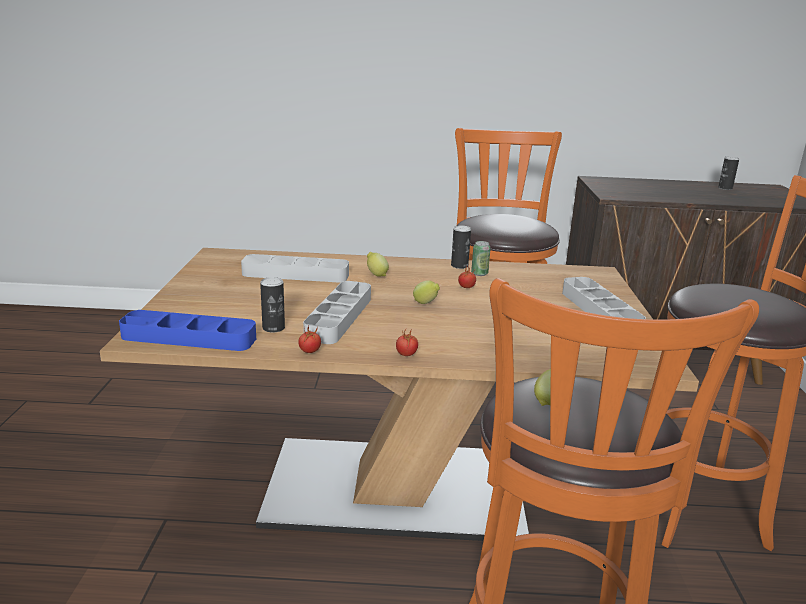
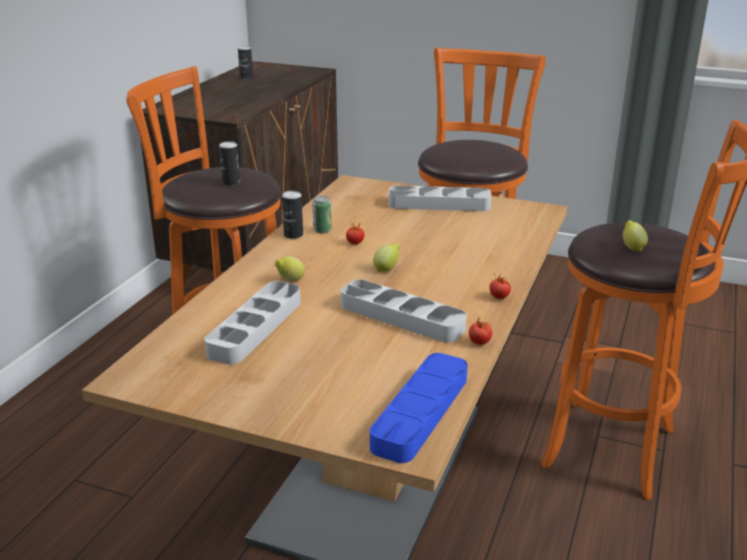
camera: 70 degrees left, 5 degrees up
(273, 328) = (414, 357): can -> can (231, 183)

